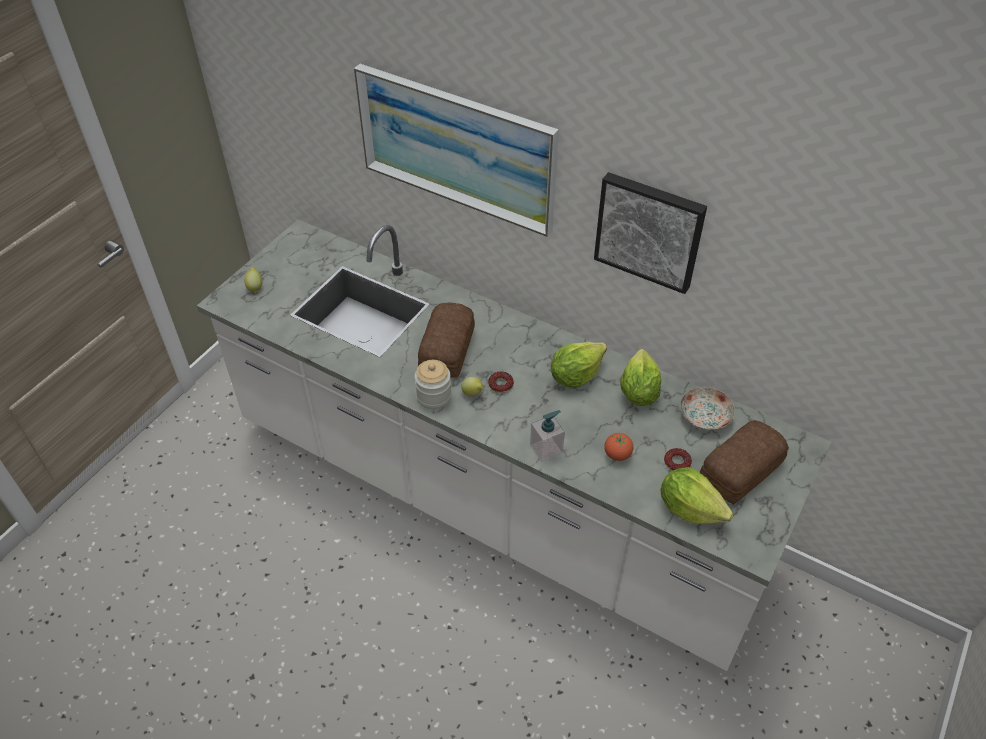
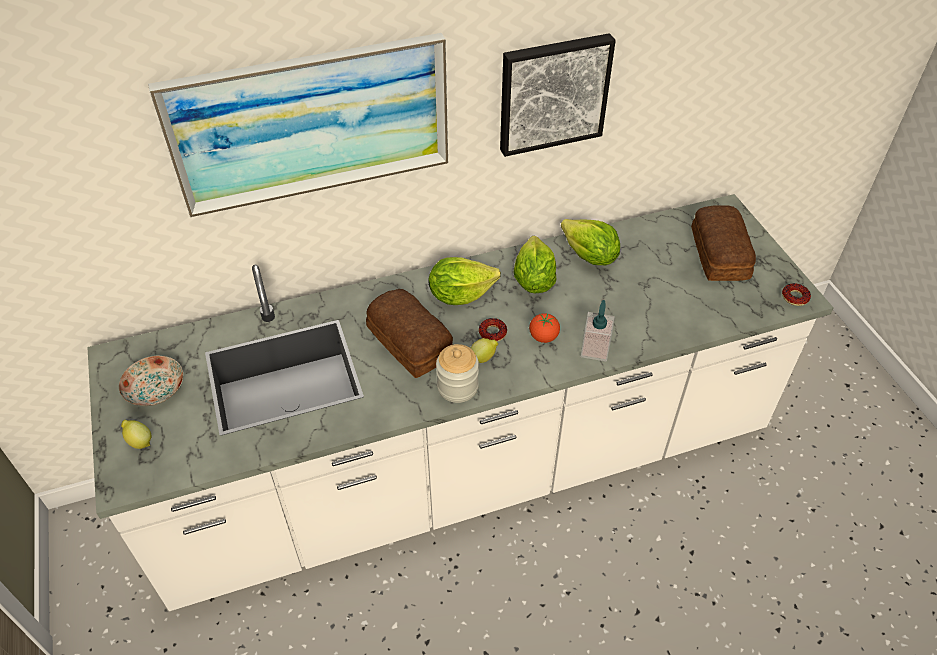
camera: 50 degrees left, 0 degrees up
(617, 454) = (642, 310): tomato -> tomato (543, 337)
(677, 462) = (681, 282): donut -> donut (795, 297)
(689, 508) = (732, 305): lettuce -> lettuce (460, 294)
(704, 415) = (650, 237): plate -> plate (154, 389)

